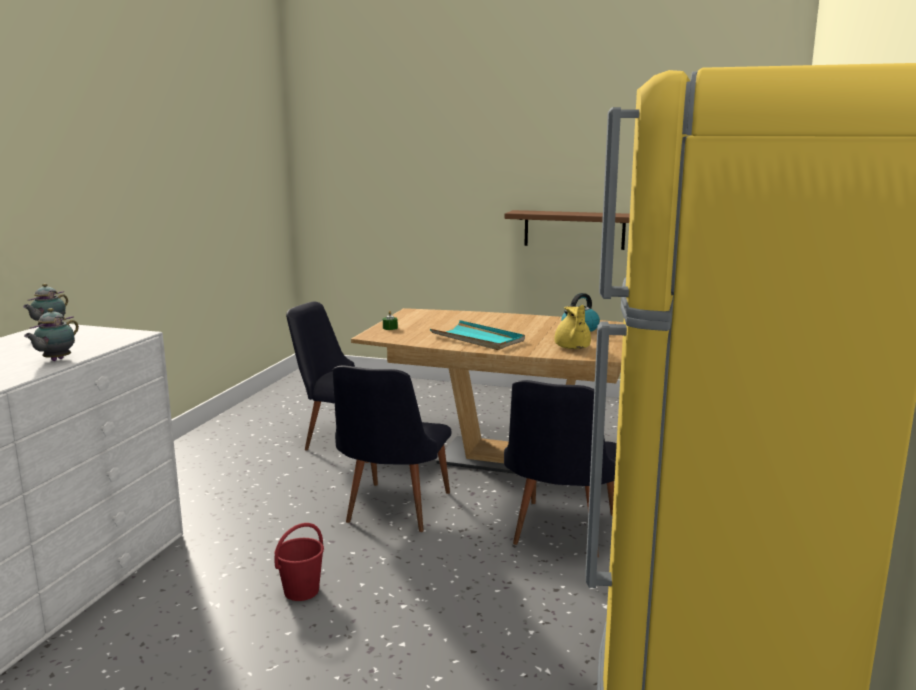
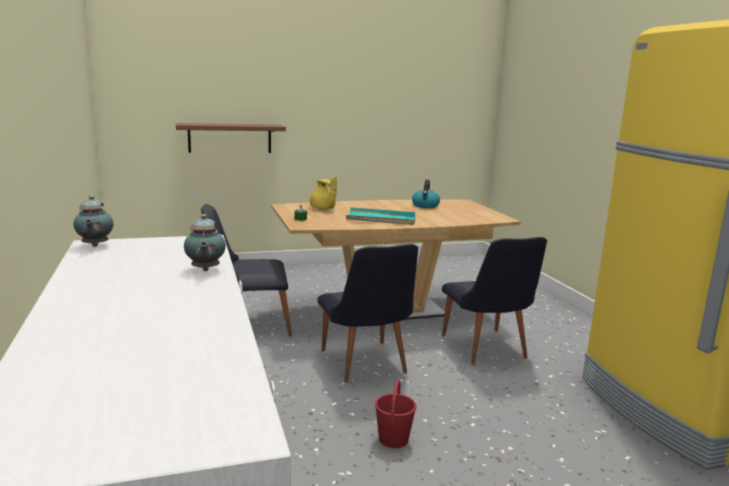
camera: 35 degrees left, 0 degrees up
(572, 348) = (451, 218): yellow teapot -> yellow teapot (323, 208)
(574, 229) = (357, 136): brown shelf -> brown shelf (230, 138)

